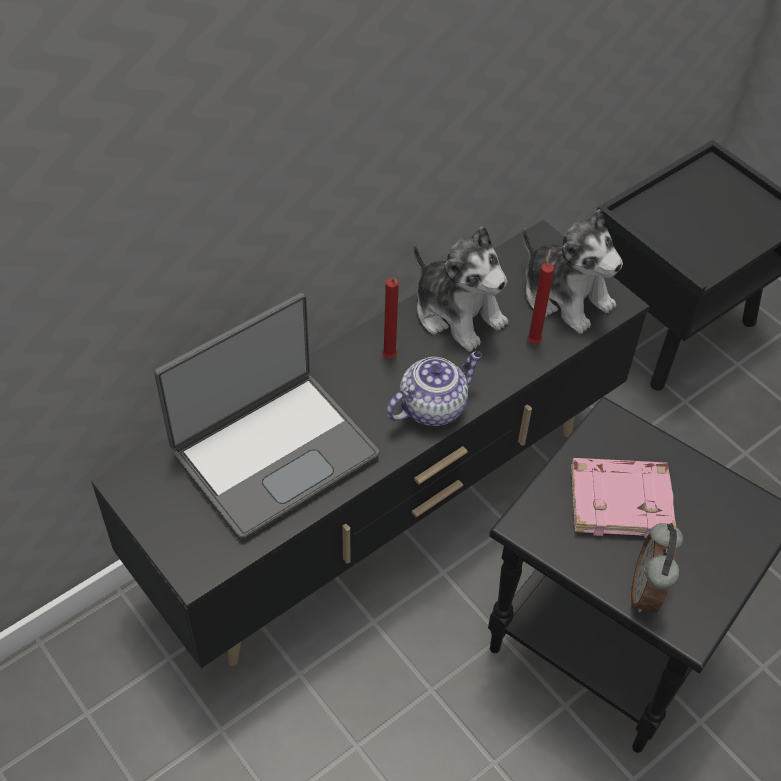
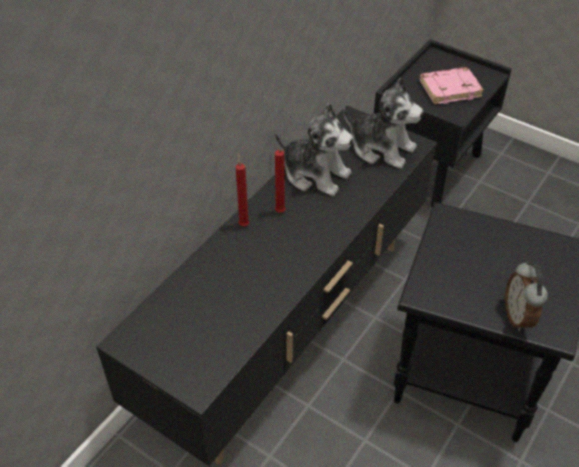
camera: 15 degrees left, 5 degrees down
(273, 452) = (224, 293): laptop -> none
(433, 406) = (323, 236): teapot -> none
(534, 340) = (372, 179): red candle -> red candle (244, 224)
(621, 501) = (475, 263): pink book -> pink book (450, 89)

